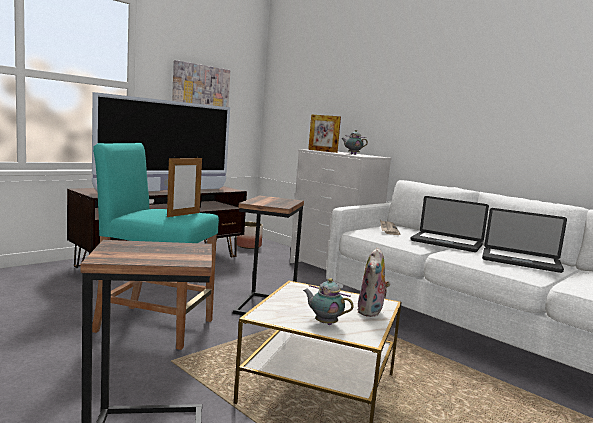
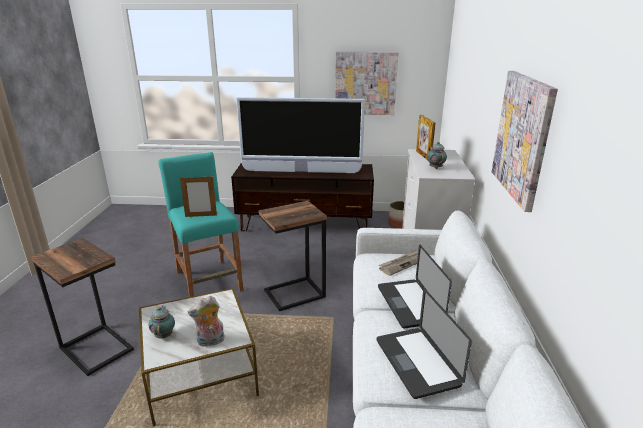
camera: 50 degrees right, 15 degrees up
(469, 103) = (522, 137): none -> picture

